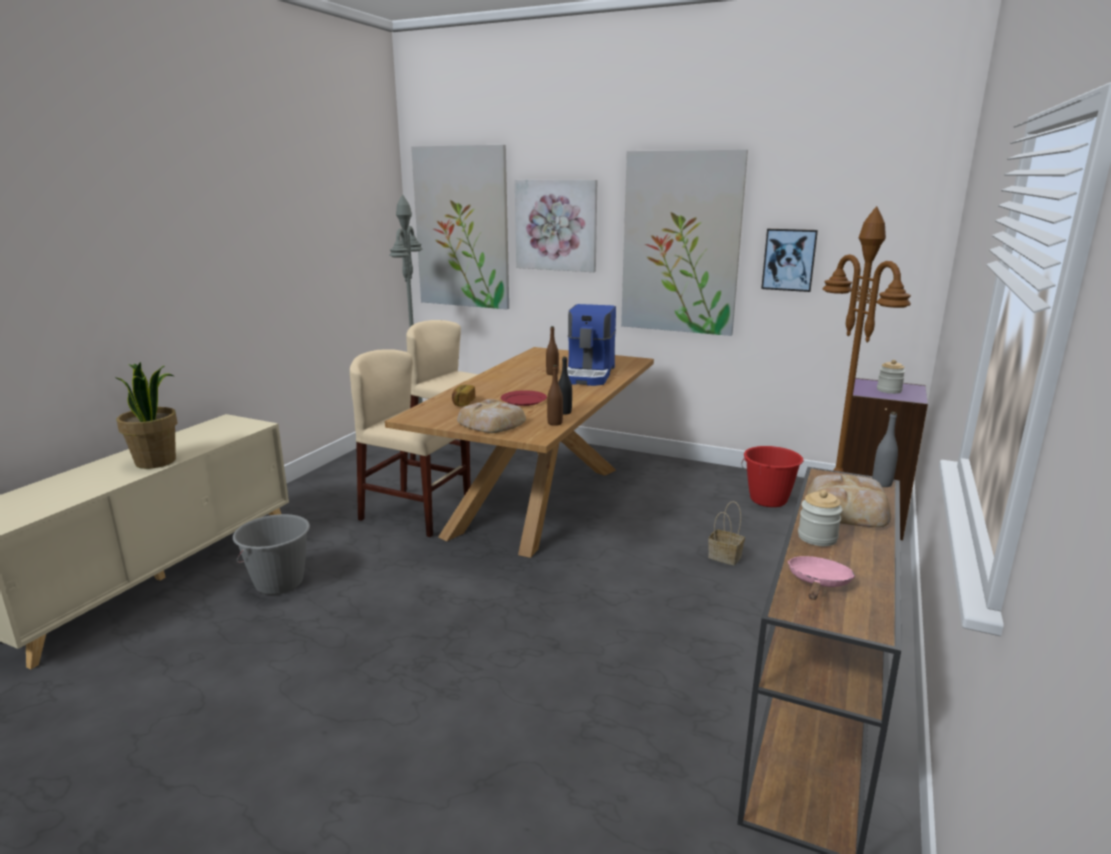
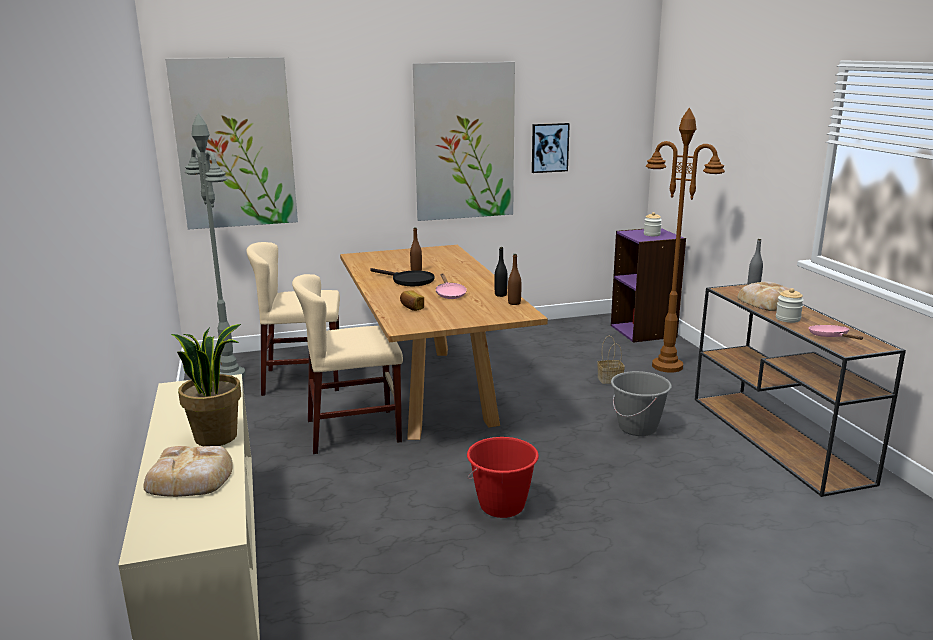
camera: 40 degrees left, 0 degrees up
(279, 583) = (346, 521): grey bucket -> grey bucket (638, 428)
(492, 423) = (473, 315): bread -> bread (191, 478)
(523, 380) = (408, 280): none -> black frying pan
(523, 400) = (450, 294): red plate -> pink frying pan
(556, 225) = (345, 134): picture -> none
(589, 375) = (446, 265): coffee machine -> none
(768, 500) = (576, 337): red bucket -> red bucket (502, 506)

